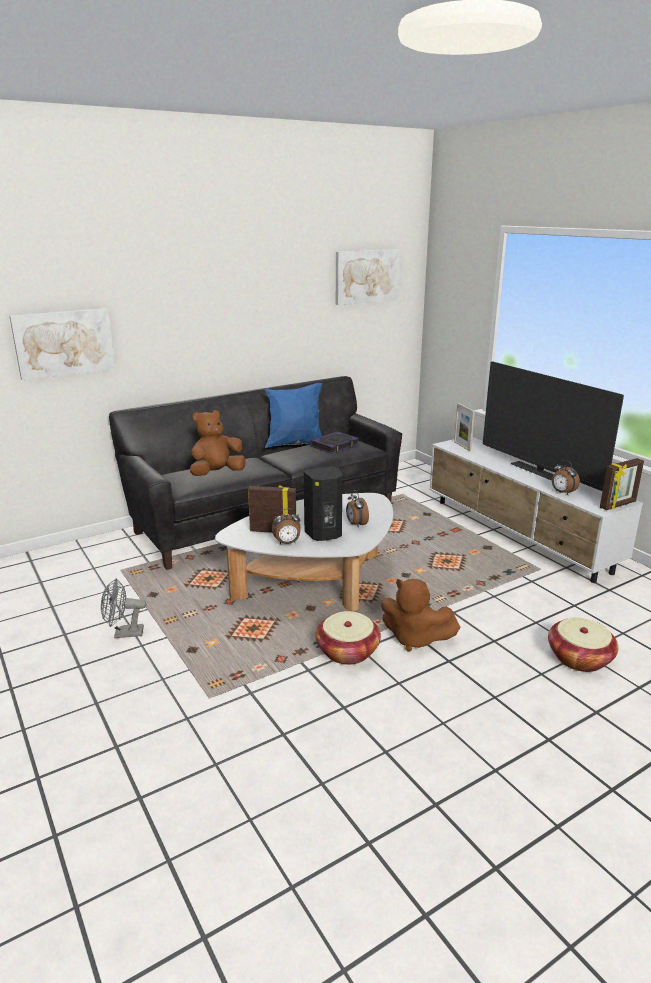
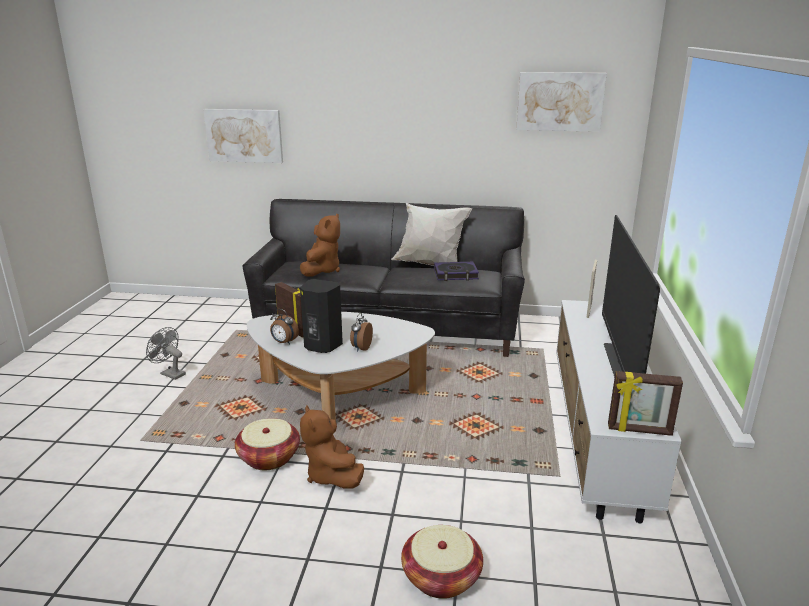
camera: 40 degrees right, 0 degrees up
(216, 473) = (322, 270): brown plush toy -> brown plush toy turned 105 degrees clockwise
(295, 445) = (430, 265): blue pillow -> white pillow
(562, 492) = (599, 392): alarm clock -> none

